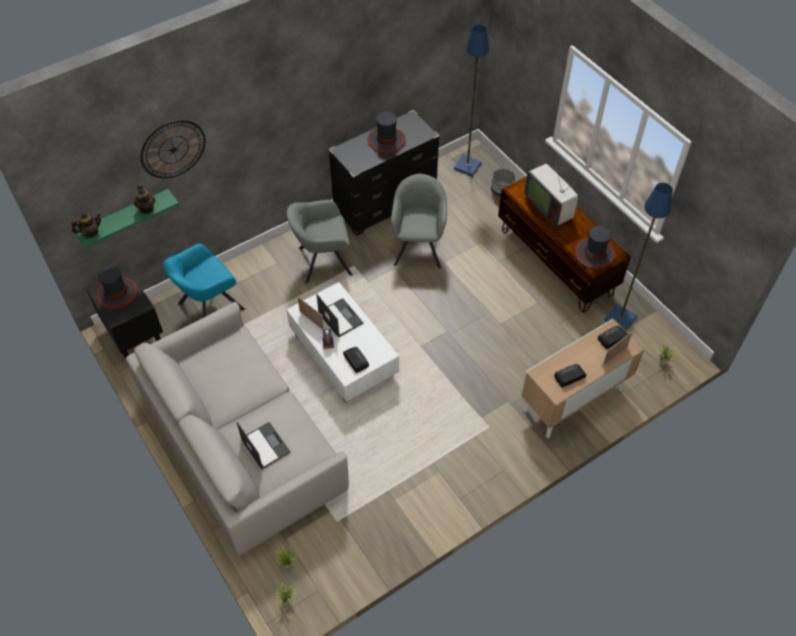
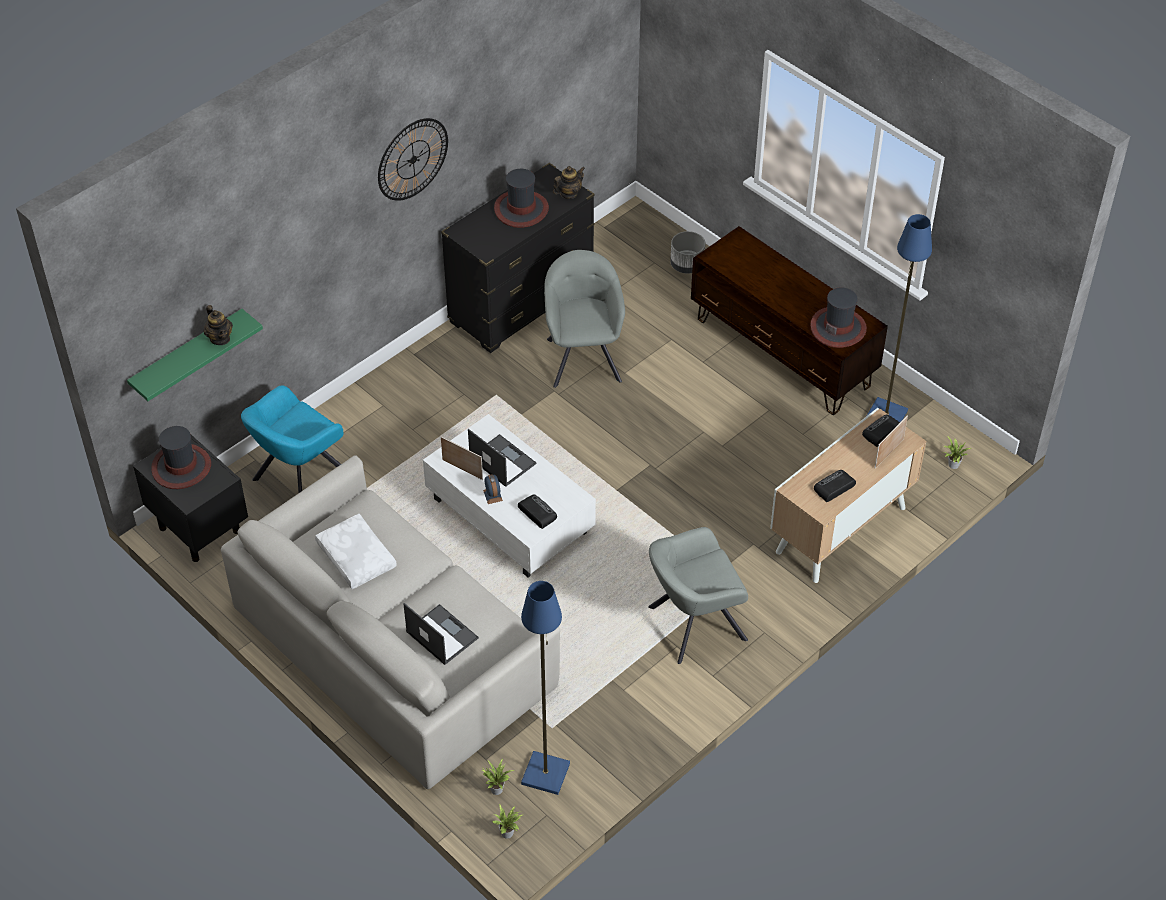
camera: 10 degrees left, 5 degrees down
(90, 232) = (151, 379): teapot -> teapot (568, 193)
(173, 149) = (251, 251): wall clock -> wall clock (413, 159)
(220, 376) = (355, 557): none -> white pillow
(322, 262) = (449, 395): grey armchair -> grey armchair (693, 624)
(468, 166) = (630, 236): blue floor lamp -> blue floor lamp (546, 773)
(549, 206) = (764, 272): television -> none

